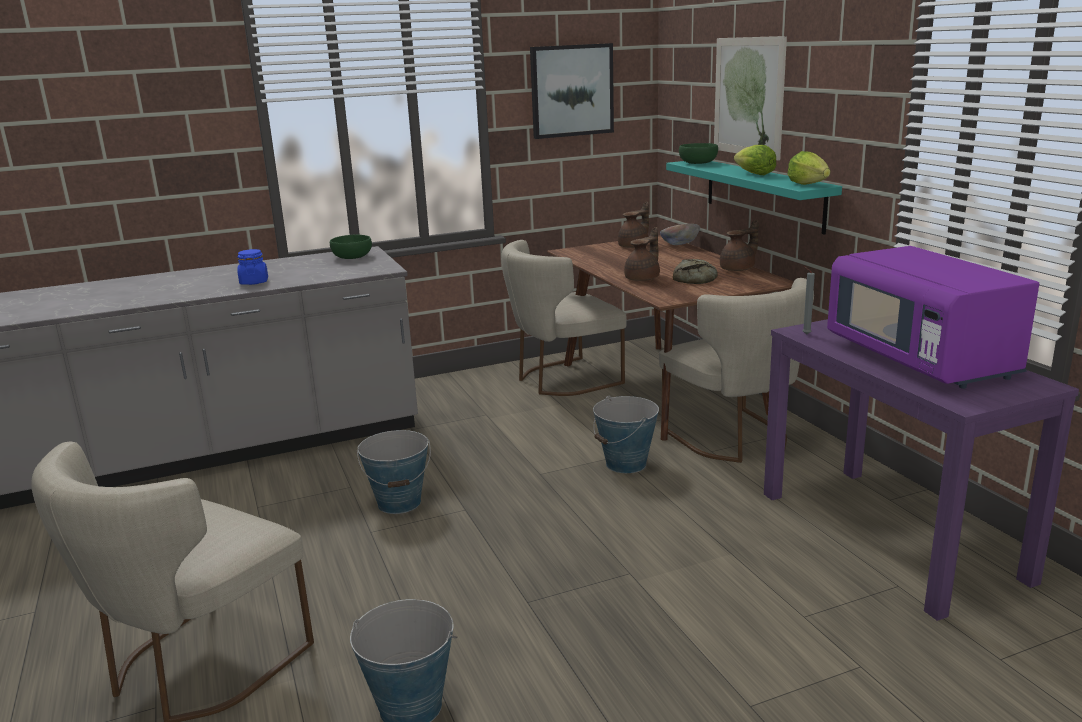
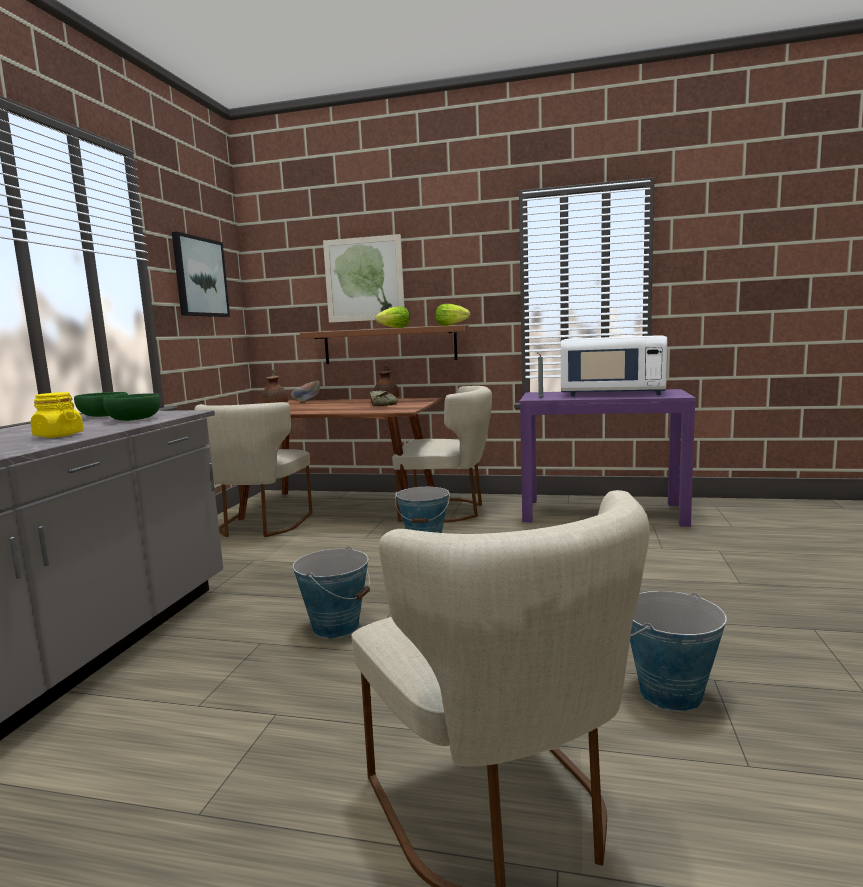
camera: 55 degrees left, 10 degrees down
(254, 282) = (58, 435): blue jar -> yellow jar
(643, 278) = (350, 409): brown teapot -> none
(698, 163) = (326, 331): green bowl -> green bowl (135, 419)
(763, 194) = (389, 345): turquoise shelf -> brown shelf
(920, 360) = (612, 394): purple microwave -> white microwave

